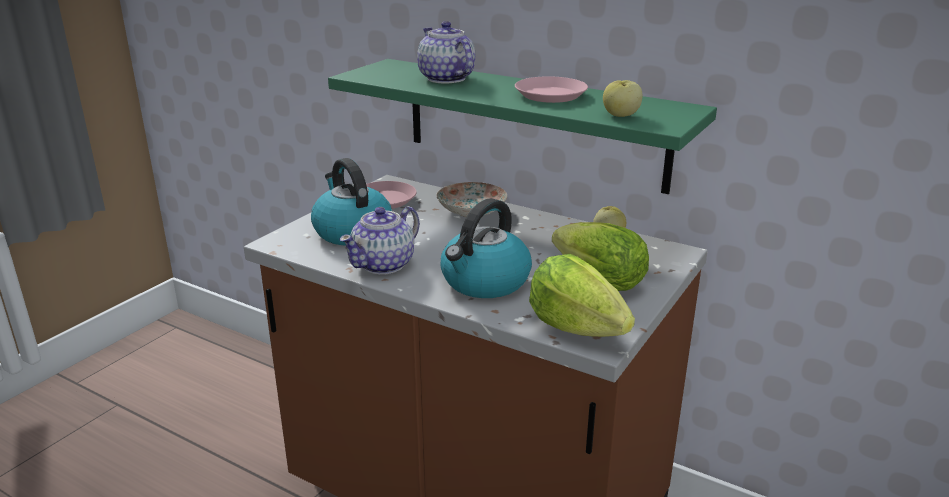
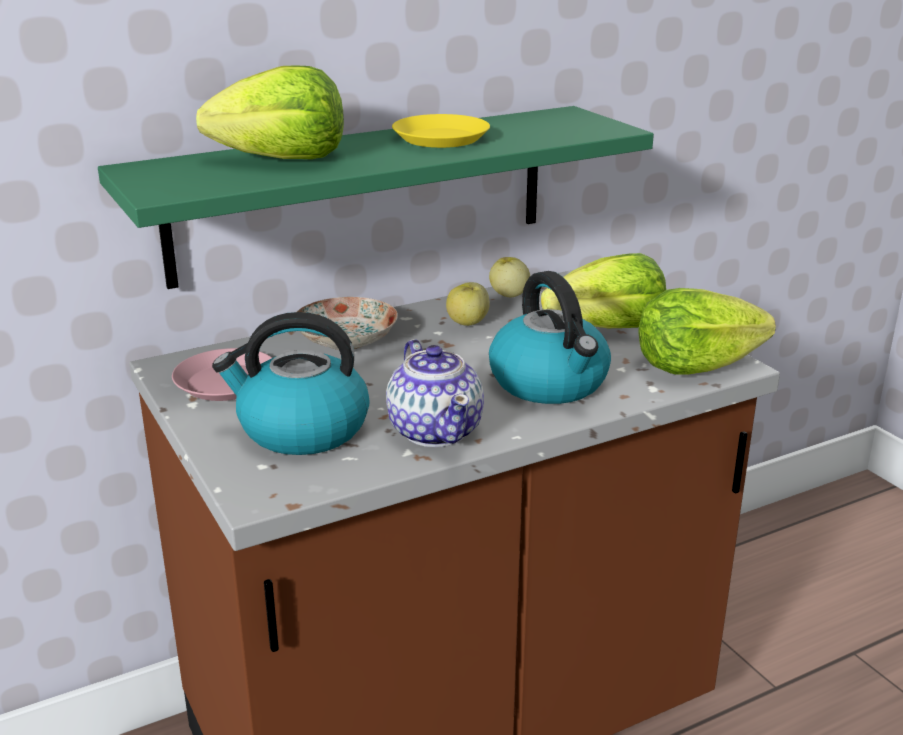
camera: 60 degrees left, 0 degrees up
(446, 79) = (282, 159): teapot -> lettuce
(550, 95) = (441, 138): pink plate -> yellow plate
(620, 115) = (560, 133): apple -> apple (468, 323)

